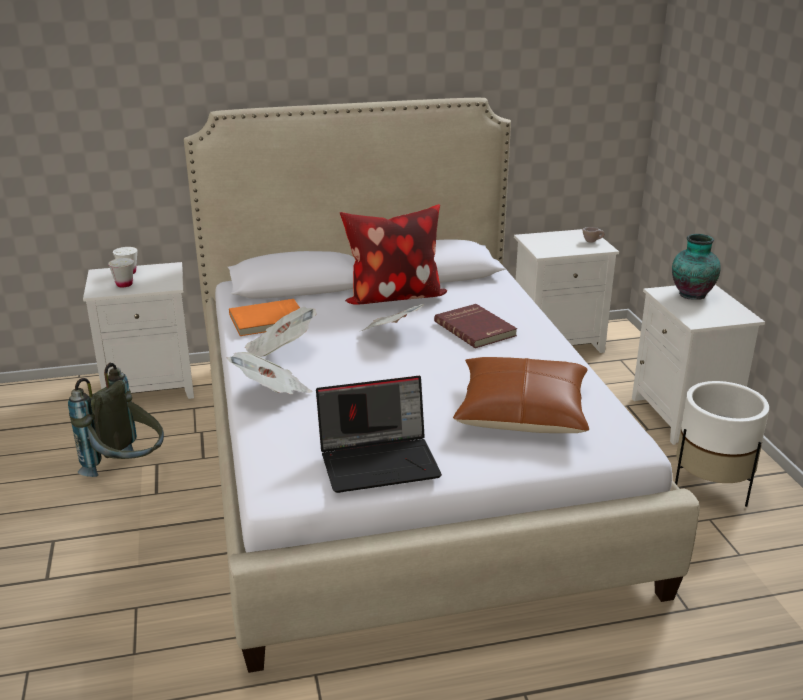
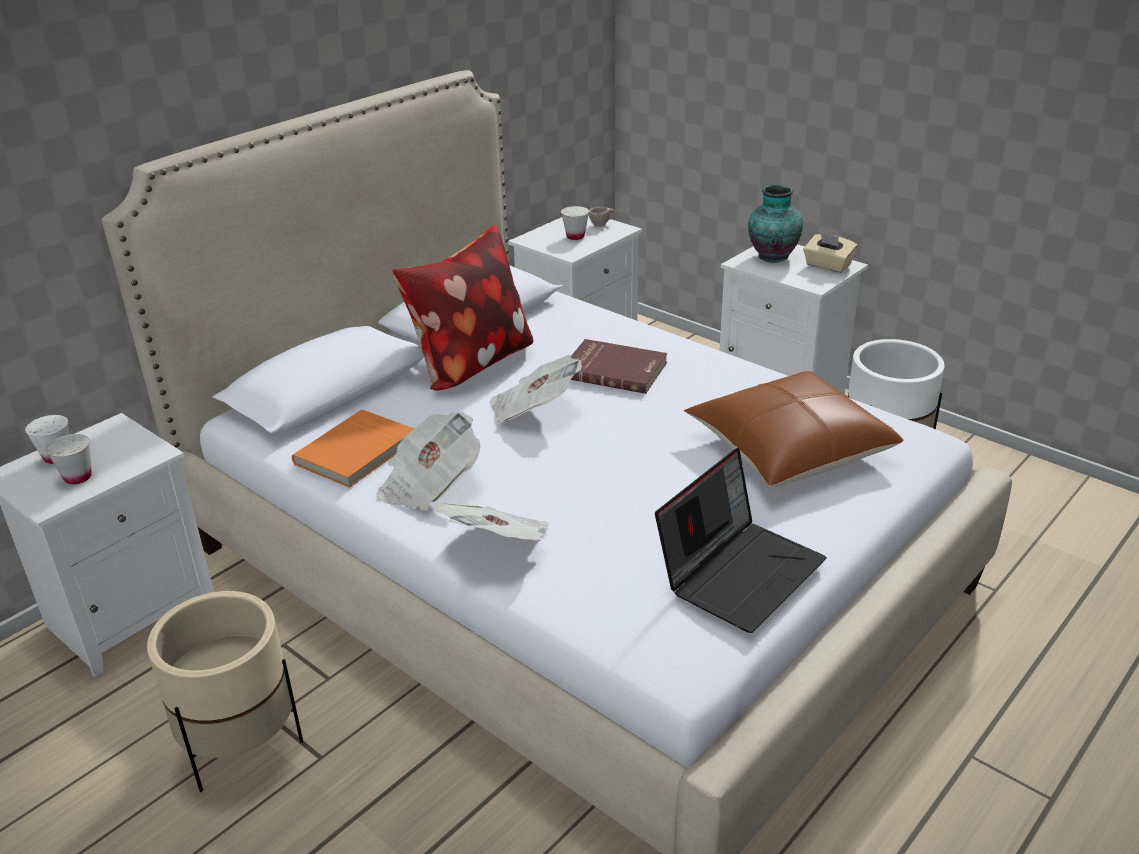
camera: 35 degrees left, 5 degrees up
(128, 470) = (242, 746): grey backpack -> beige planter
(563, 244) = (575, 236): none -> white cup
(727, 313) = (827, 266): none -> beige tissue box

